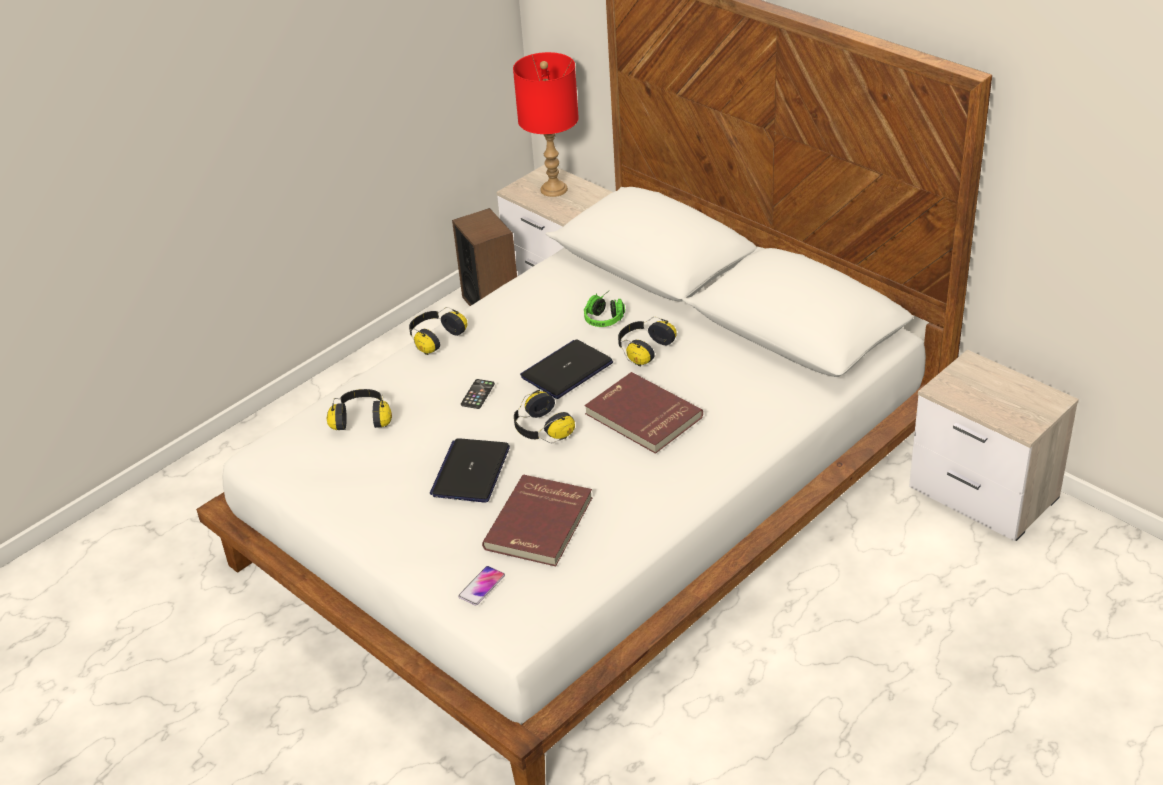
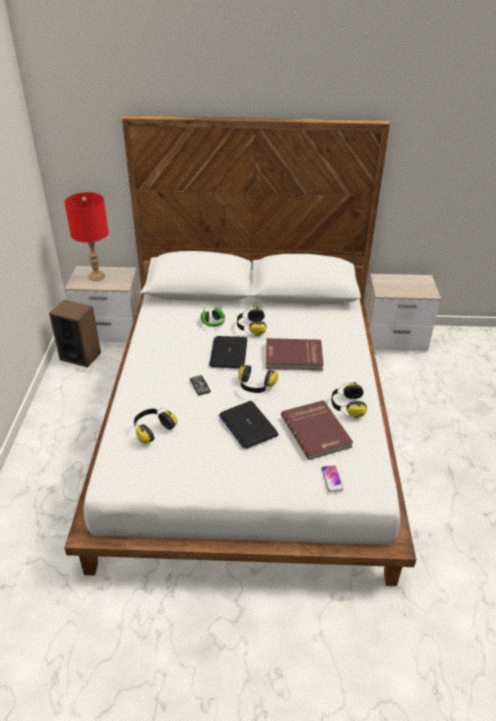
camera: 45 degrees left, 0 degrees up
(435, 338) = (135, 370): headphones -> headphones (347, 406)

